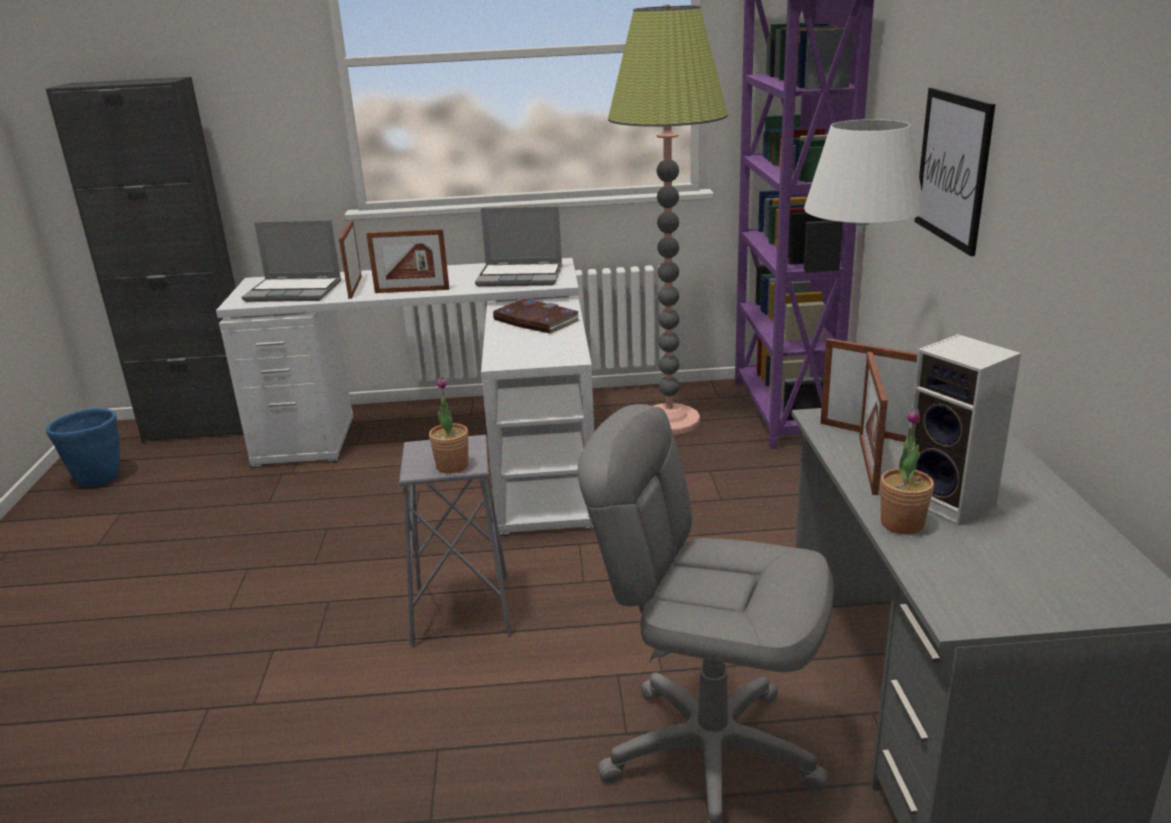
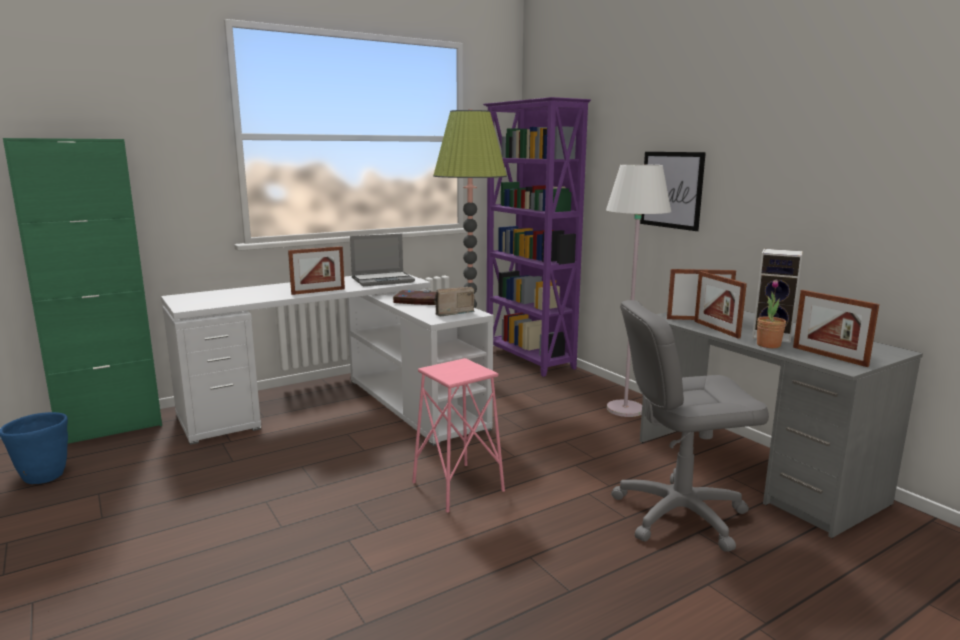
camera: 30 degrees left, 10 degrees down
(203, 428) = (110, 428): black cabinet -> green cabinet
(295, 291) = (224, 299): laptop -> none
(355, 287) = (269, 293): picture frame -> picture frame (829, 356)
(452, 466) = (471, 373): potted plant -> none
(461, 611) = (457, 487): grey stool -> pink stool
(540, 351) = (451, 313): none -> radio

